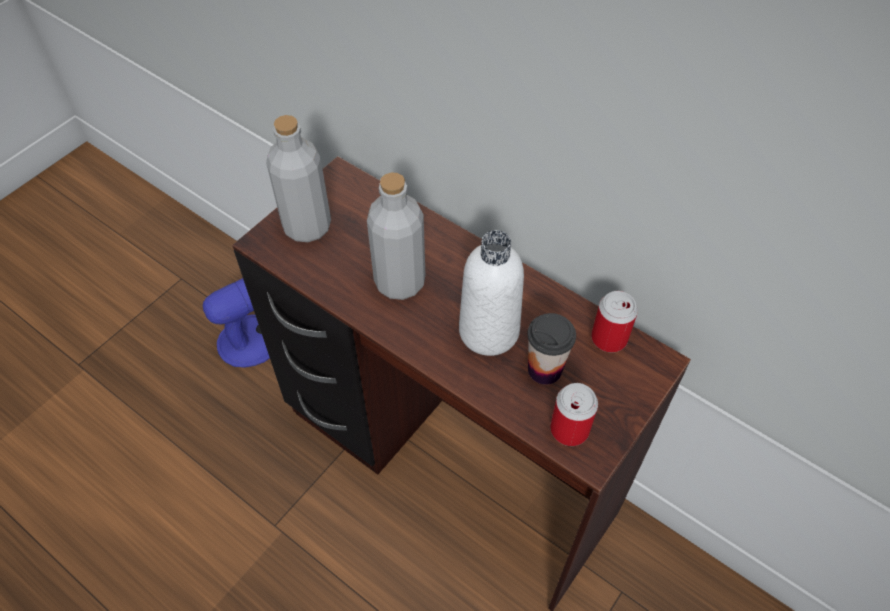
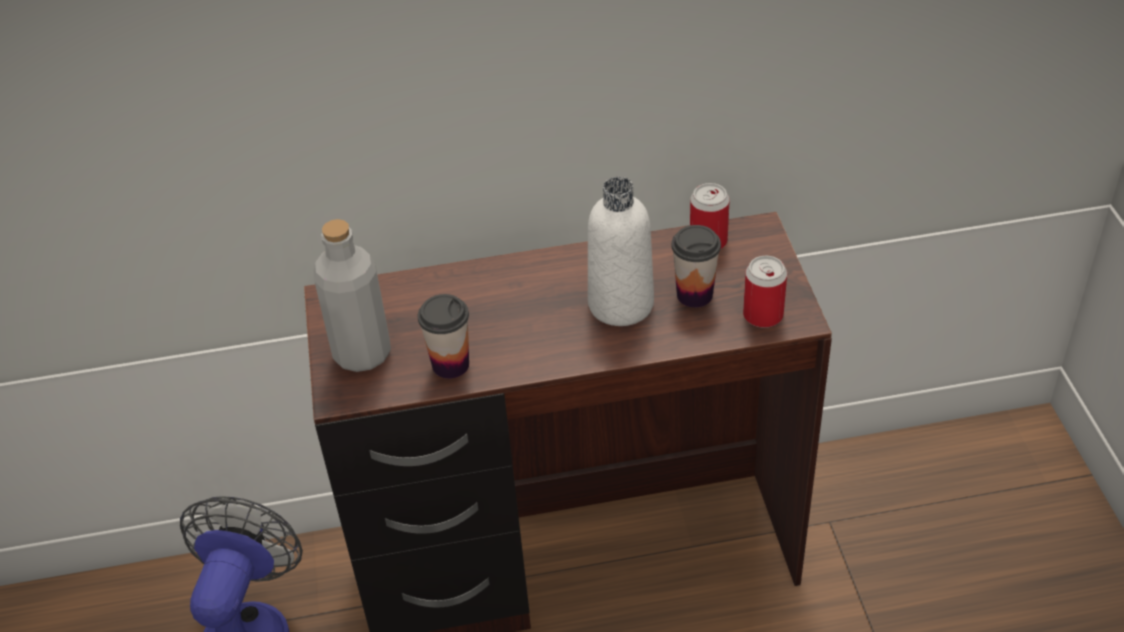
camera: 45 degrees left, 10 degrees down
(340, 278) = (450, 365): none -> cup
(400, 282) = (503, 328): grey bottle -> none

